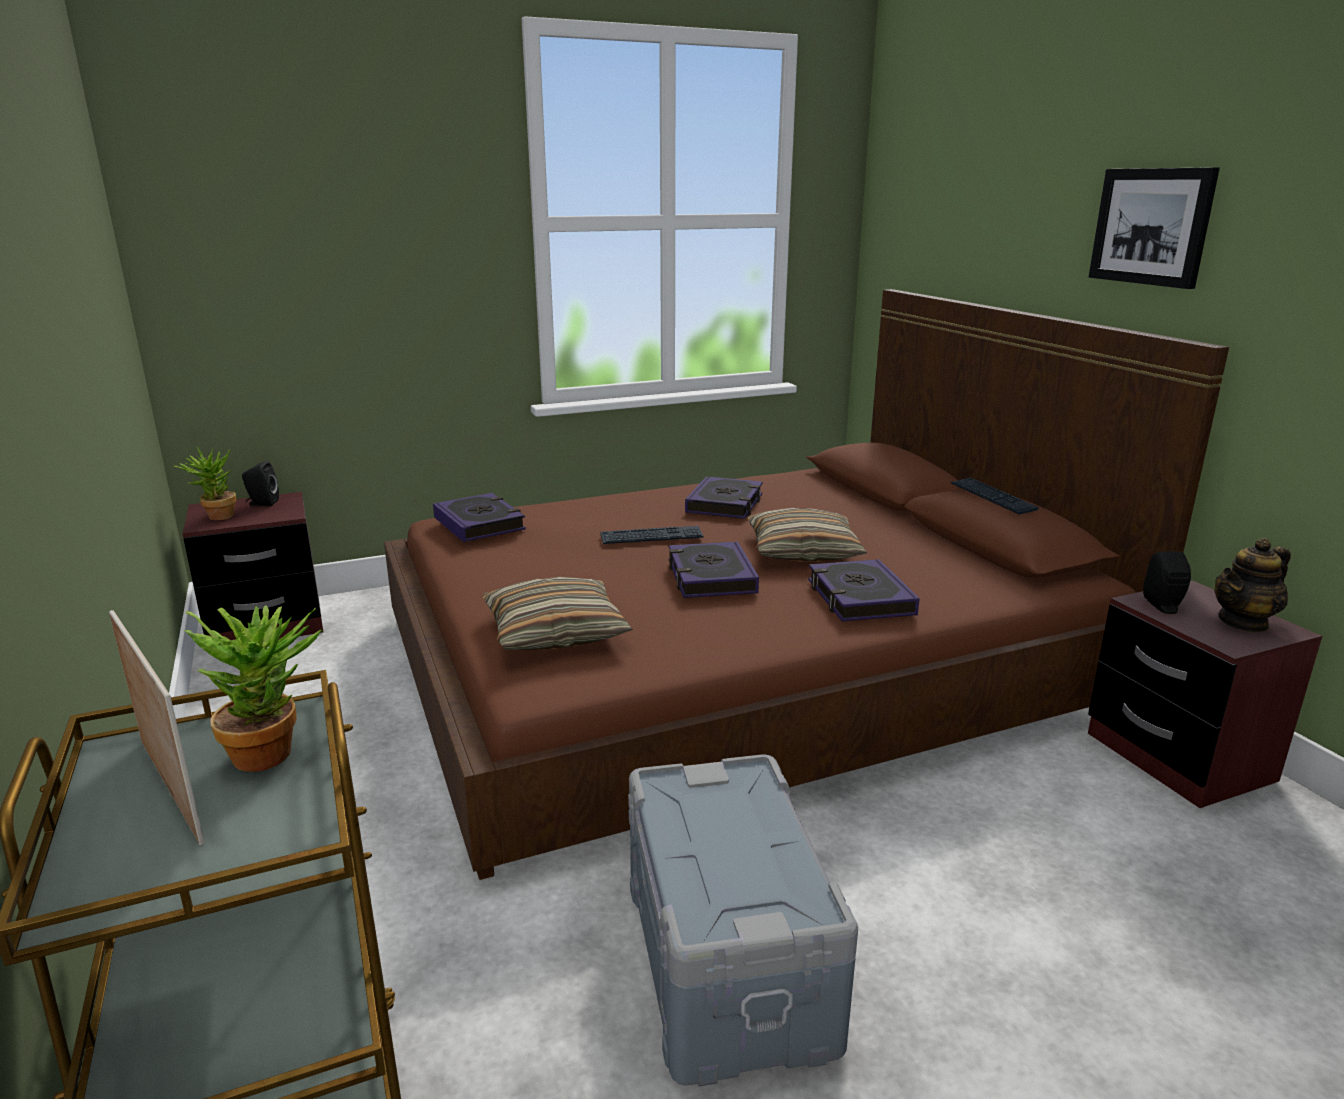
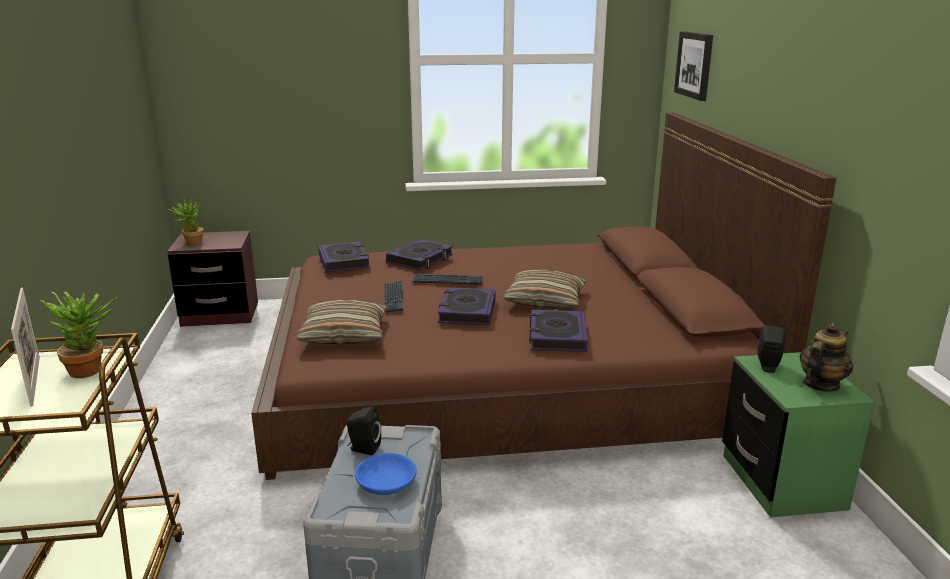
camera: 15 degrees right, 0 degrees up
(262, 503) = (221, 236): black speaker -> black speaker (363, 449)
(725, 504) = (516, 263): book -> book (420, 259)
(755, 857) = (386, 482): none -> blue bowl
(992, 497) = (691, 275): keyboard -> keyboard (393, 297)
(1152, 226) = (807, 82): picture -> picture (695, 65)
(1178, 757) = (781, 482): brown nightstand -> green nightstand
(1243, 622) = (820, 384): teapot -> teapot turned 150 degrees clockwise

